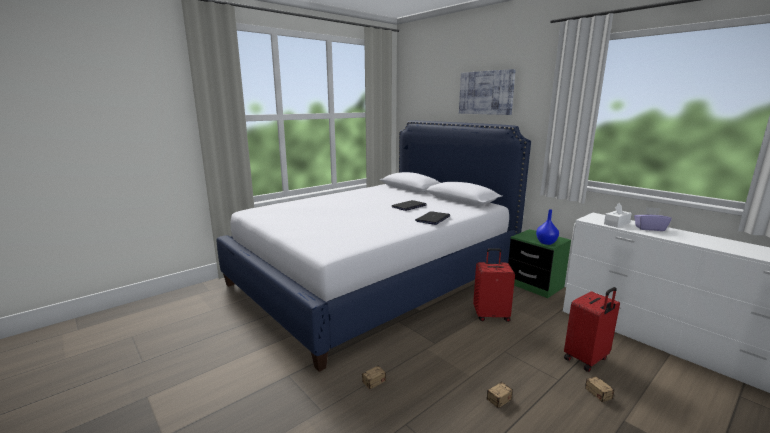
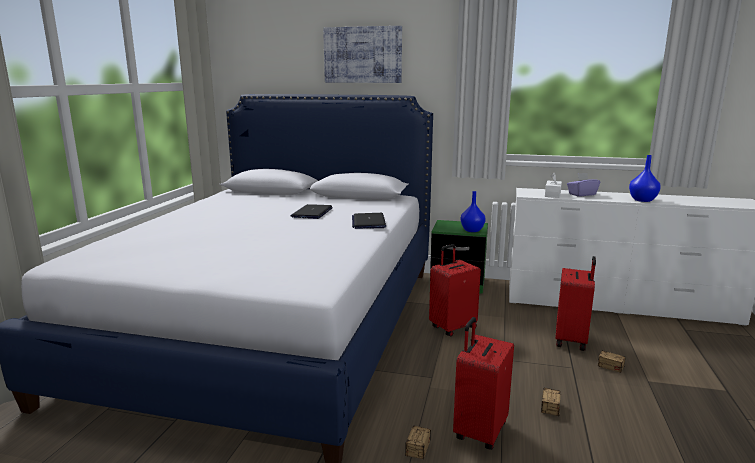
camera: 35 degrees left, 0 degrees up
(425, 390) = (479, 431): none -> red suitcase
(713, 245) = (642, 200): none -> blue vase

